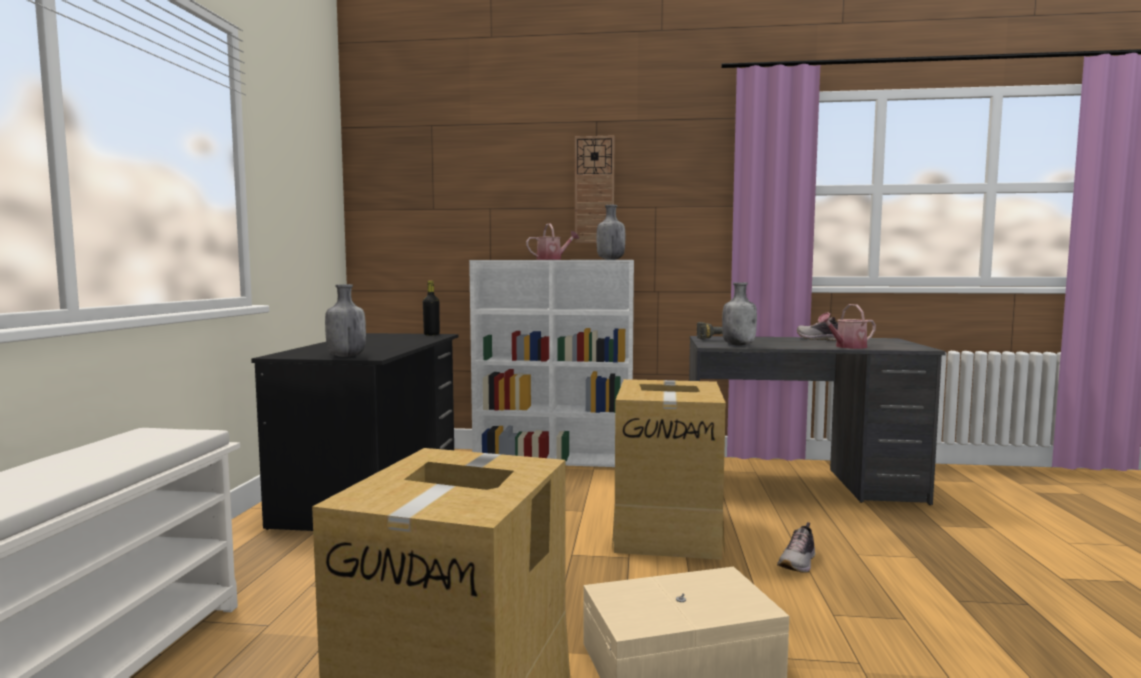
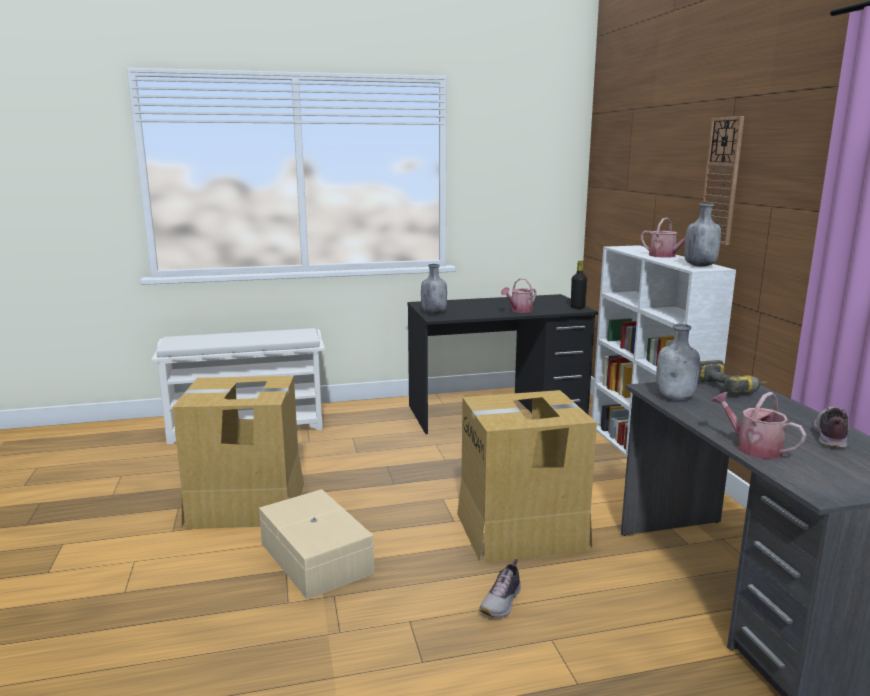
camera: 70 degrees right, 10 degrees up
(406, 342) = (519, 310): none -> watering can
(798, 562) = (502, 602): shoe -> shoe turned 75 degrees counterclockwise

